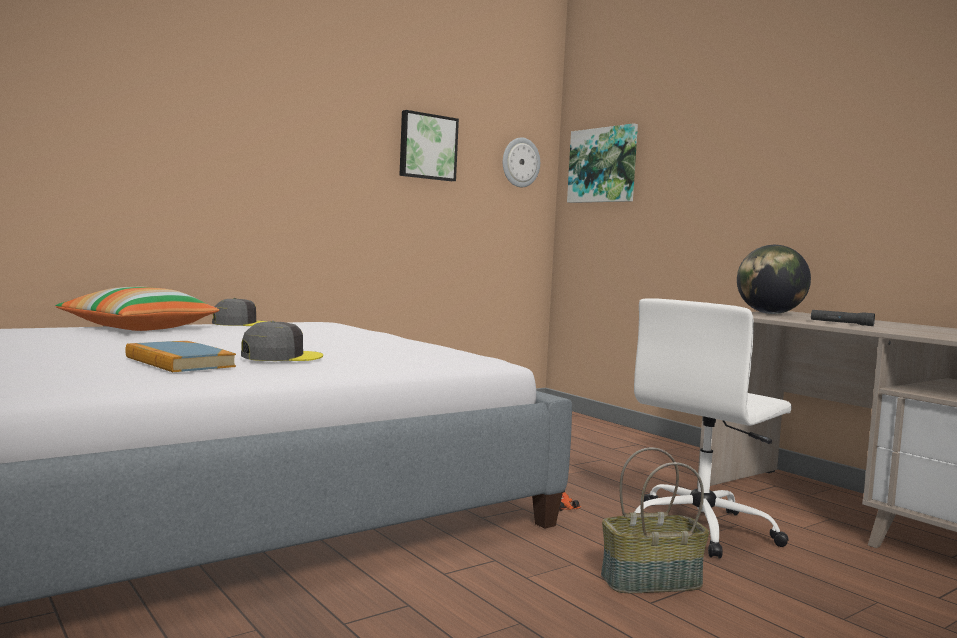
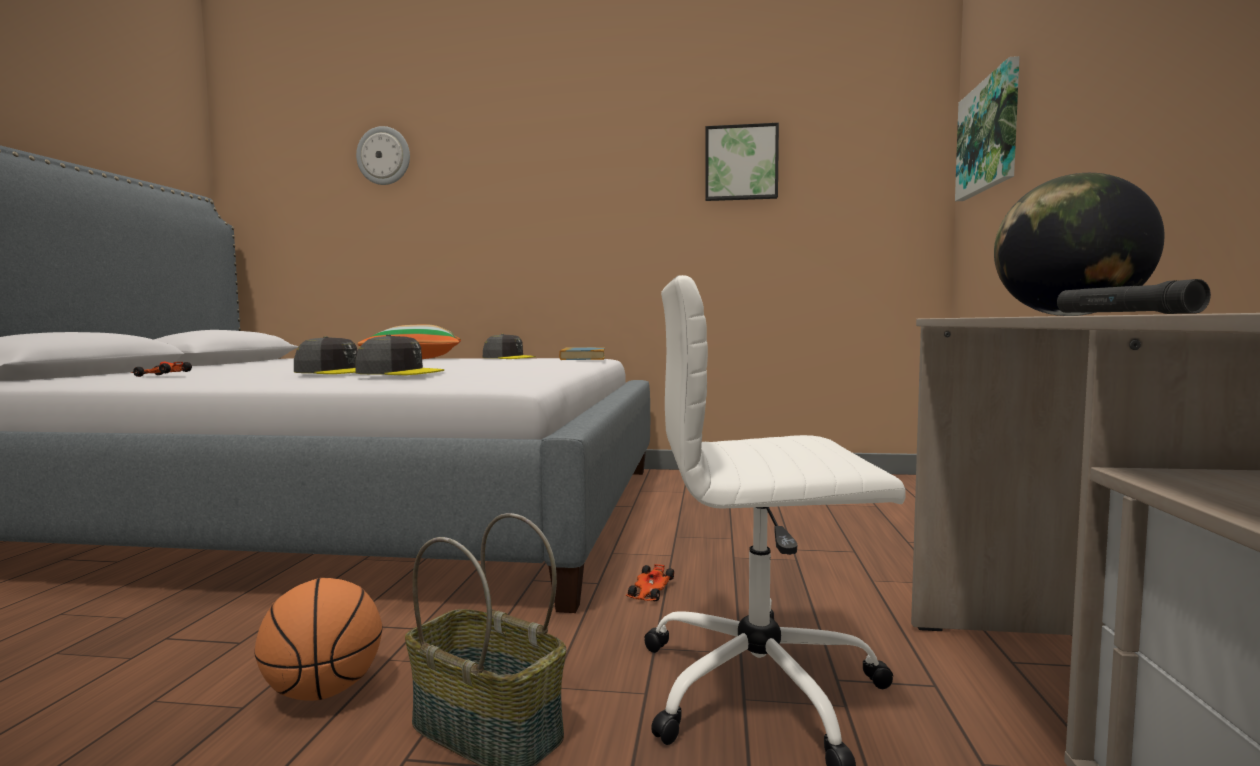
camera: 45 degrees right, 0 degrees up
(88, 374) = (161, 376): none -> toy car
(179, 362) = (255, 372): book -> book (583, 357)
(373, 355) = (399, 372): none -> grey cap
(520, 162) = (885, 161): wall clock -> wall clock (384, 156)
(540, 600) = (323, 692): none -> basketball

